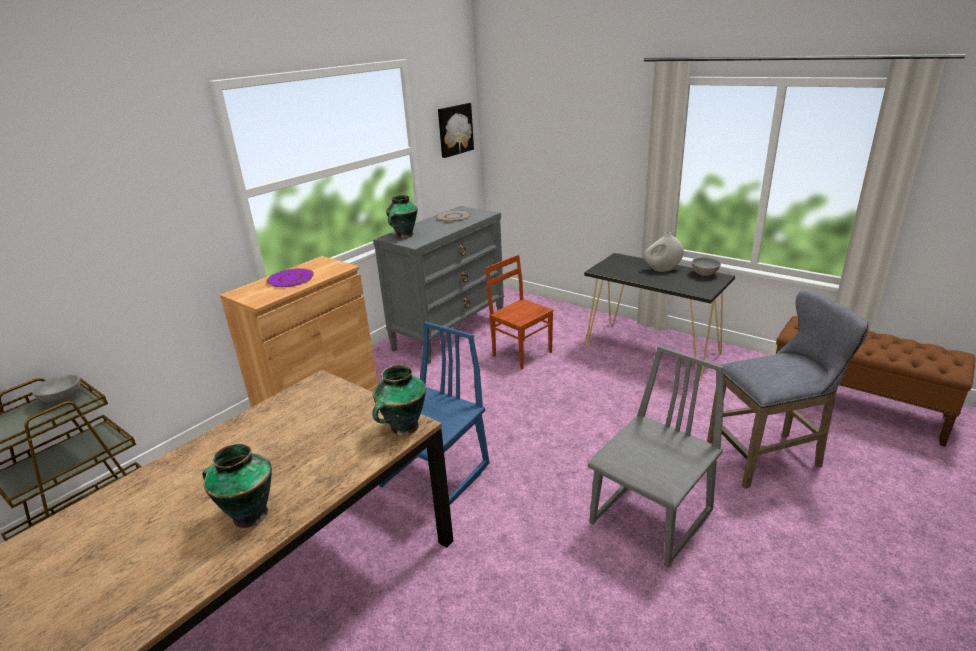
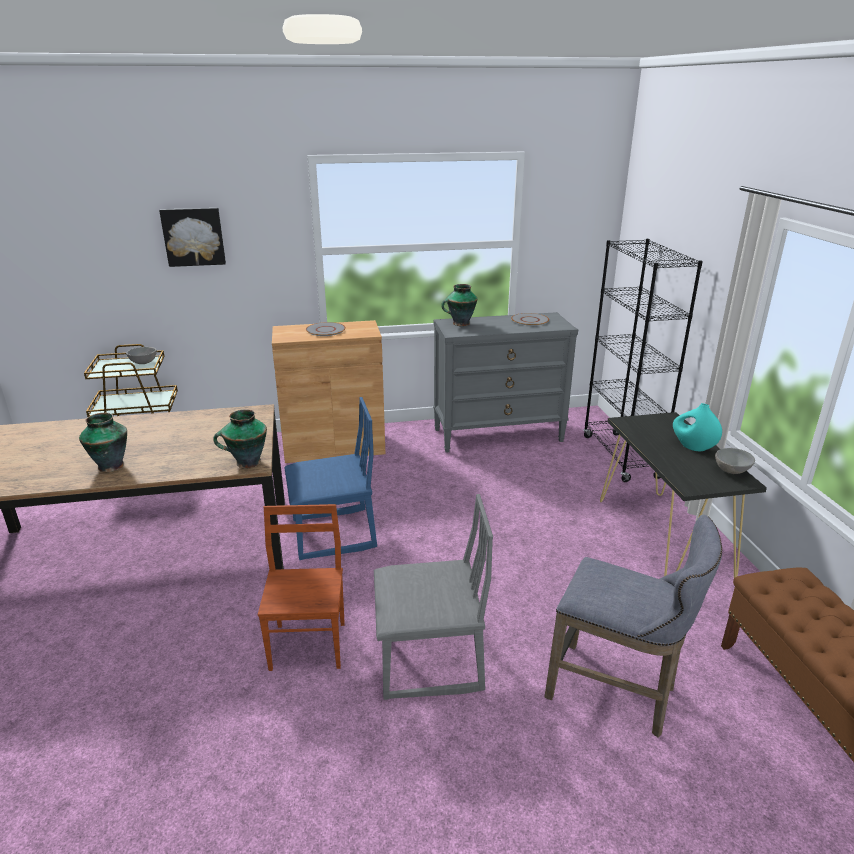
camera: 40 degrees right, 0 degrees up
(291, 279) = (325, 330): purple plate -> grey plate
(454, 130) = (580, 231): picture -> picture (193, 236)
(522, 353) = (531, 480): brown chair -> brown chair (309, 645)
(554, 311) = (620, 457): none -> black bookcase
(662, 269) = (692, 447): white vase -> turquoise vase

